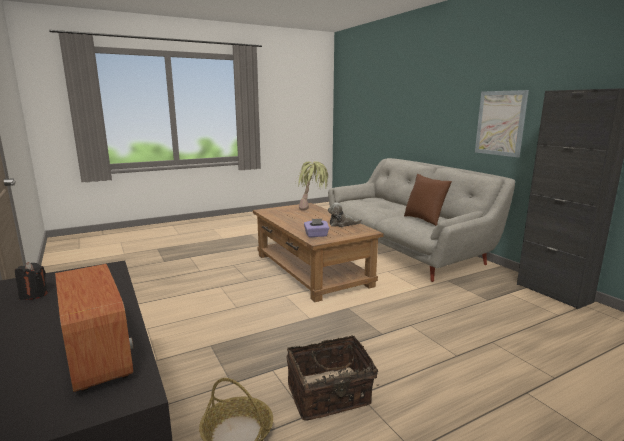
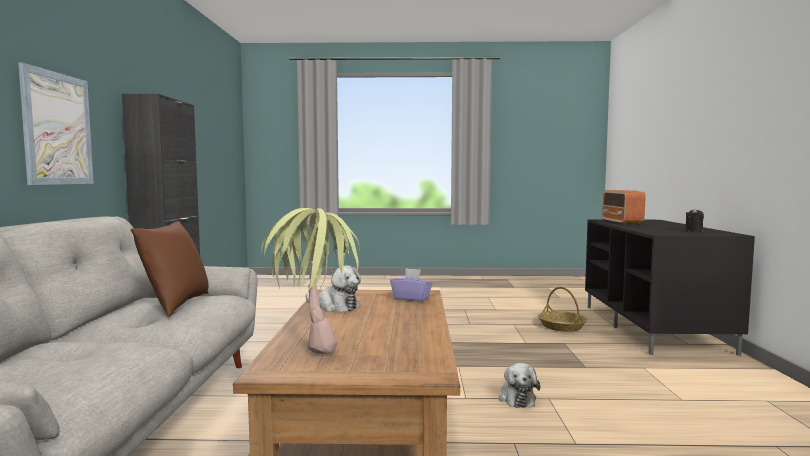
camera: 150 degrees left, 10 degrees down
(255, 302) = (517, 398): none -> plush toy
(330, 396) = (490, 326): basket -> none

